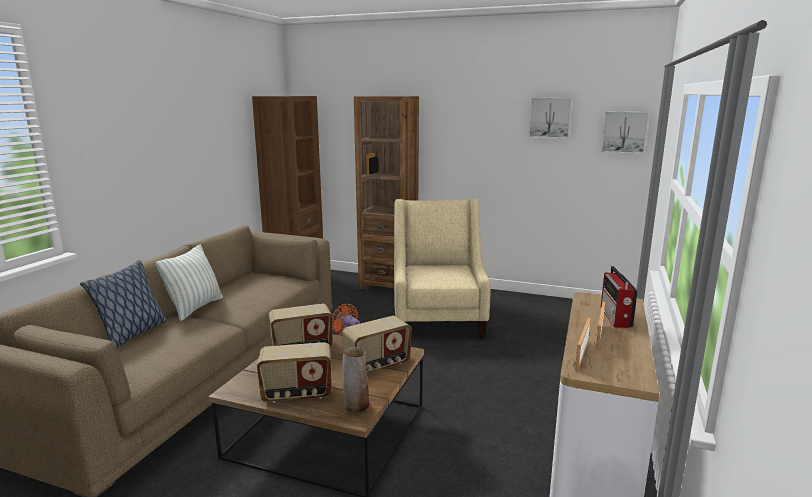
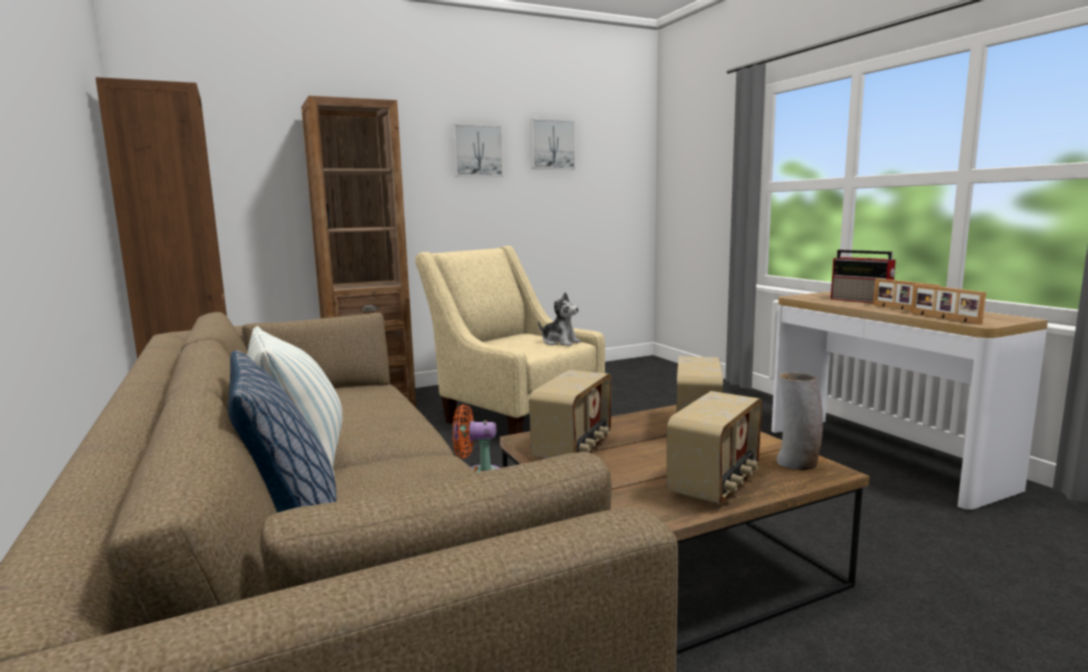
camera: 45 degrees left, 5 degrees down
(458, 279) = (560, 342): none -> plush toy
(624, 132) = (624, 161): picture -> picture (477, 151)

